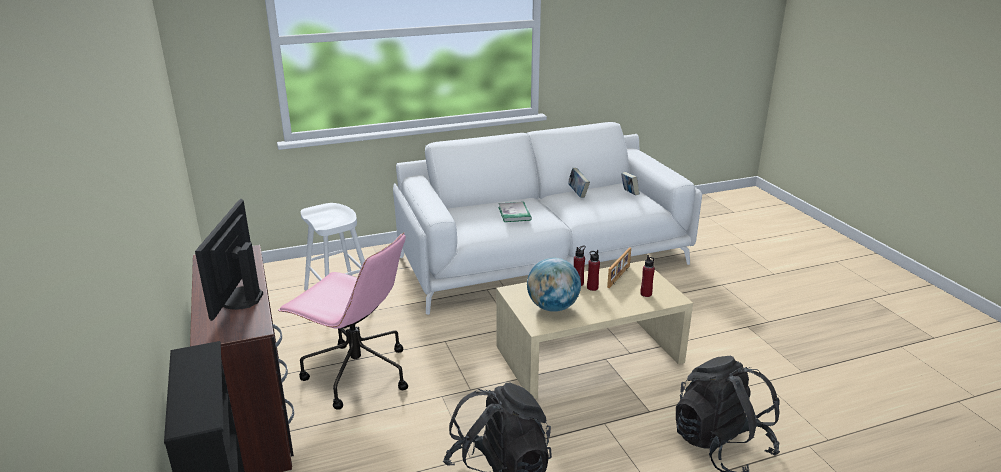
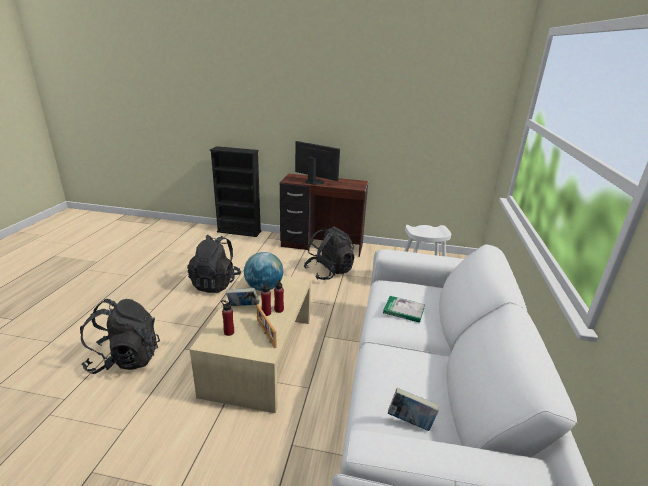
camera: 120 degrees right, 0 degrees up
(356, 374) = (329, 272): pink office chair -> black backpack
(577, 193) = (432, 372): book -> book (243, 307)

